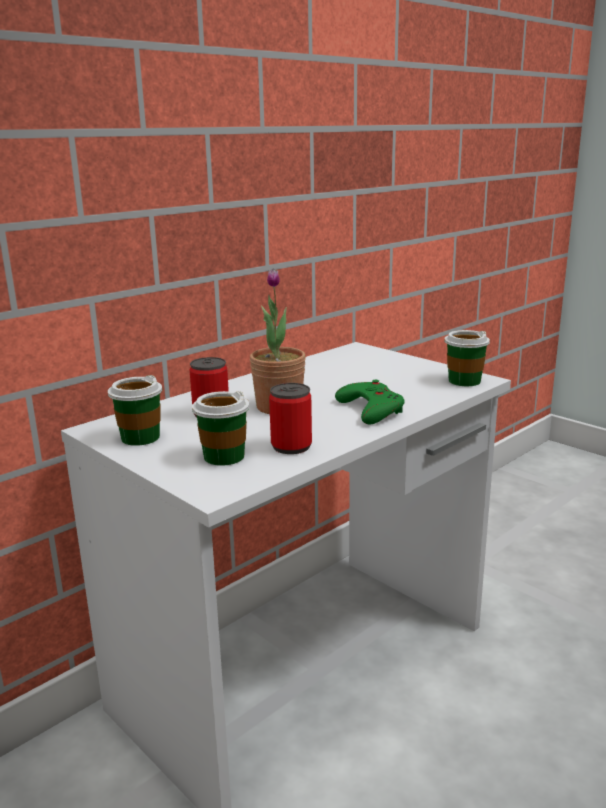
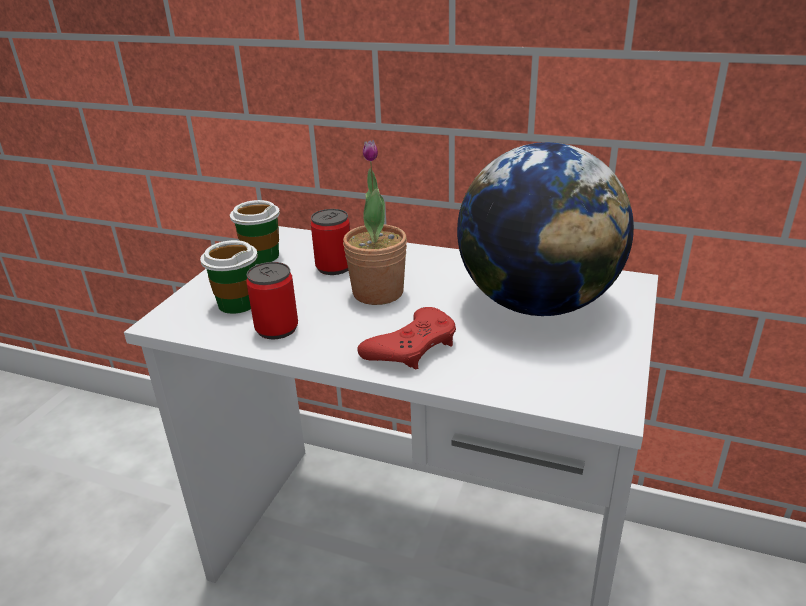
camera: 65 degrees right, 10 degrees up
(355, 371) = (537, 303): none -> globe
(371, 409) = (412, 346): green game controller -> red game controller
(464, 381) = (585, 392): cup -> none

